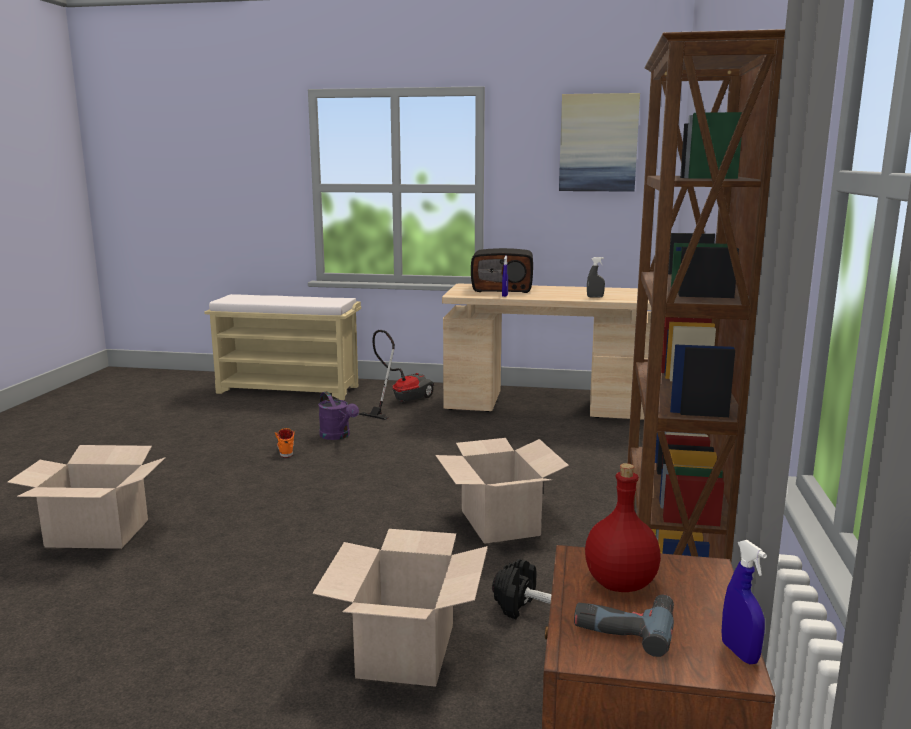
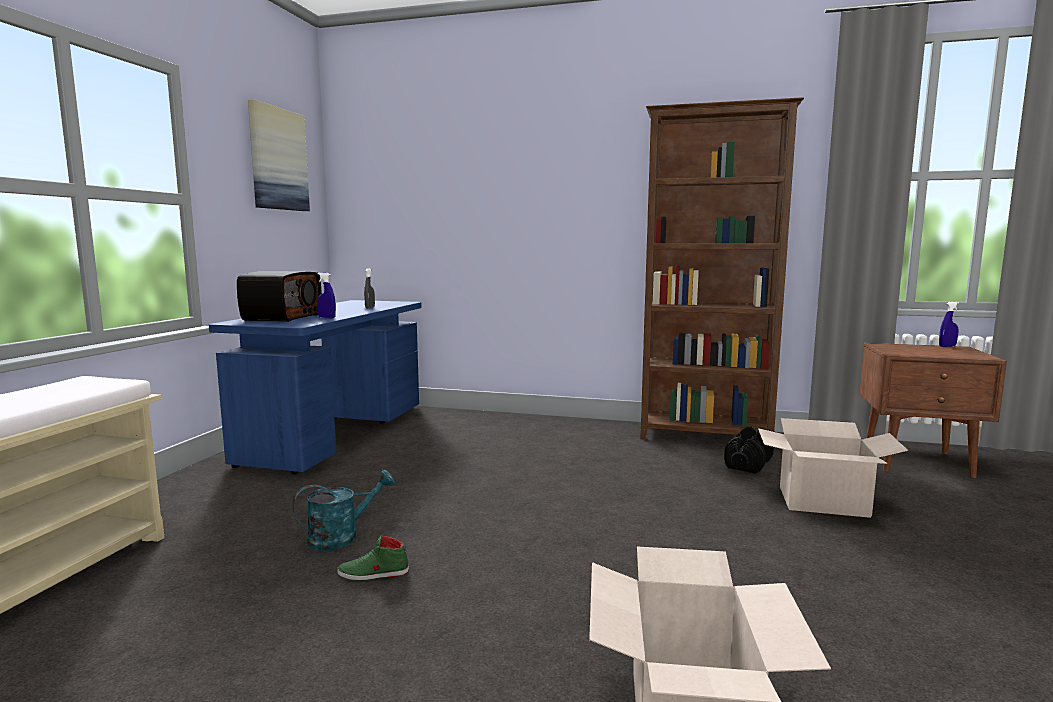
camera: 85 degrees left, 5 degrees down
(285, 449) = (373, 573): orange shoe -> green shoe
(338, 436) = (342, 537): purple watering can -> turquoise watering can
(400, 402) = (228, 499): vacuum cleaner -> none
(500, 523) = (612, 467): cardboard box -> none
(554, 407) = (337, 433): beige desk -> blue desk
(619, 584) = (914, 351): red bottle -> none
(625, 625) = (951, 353): power drill -> none

